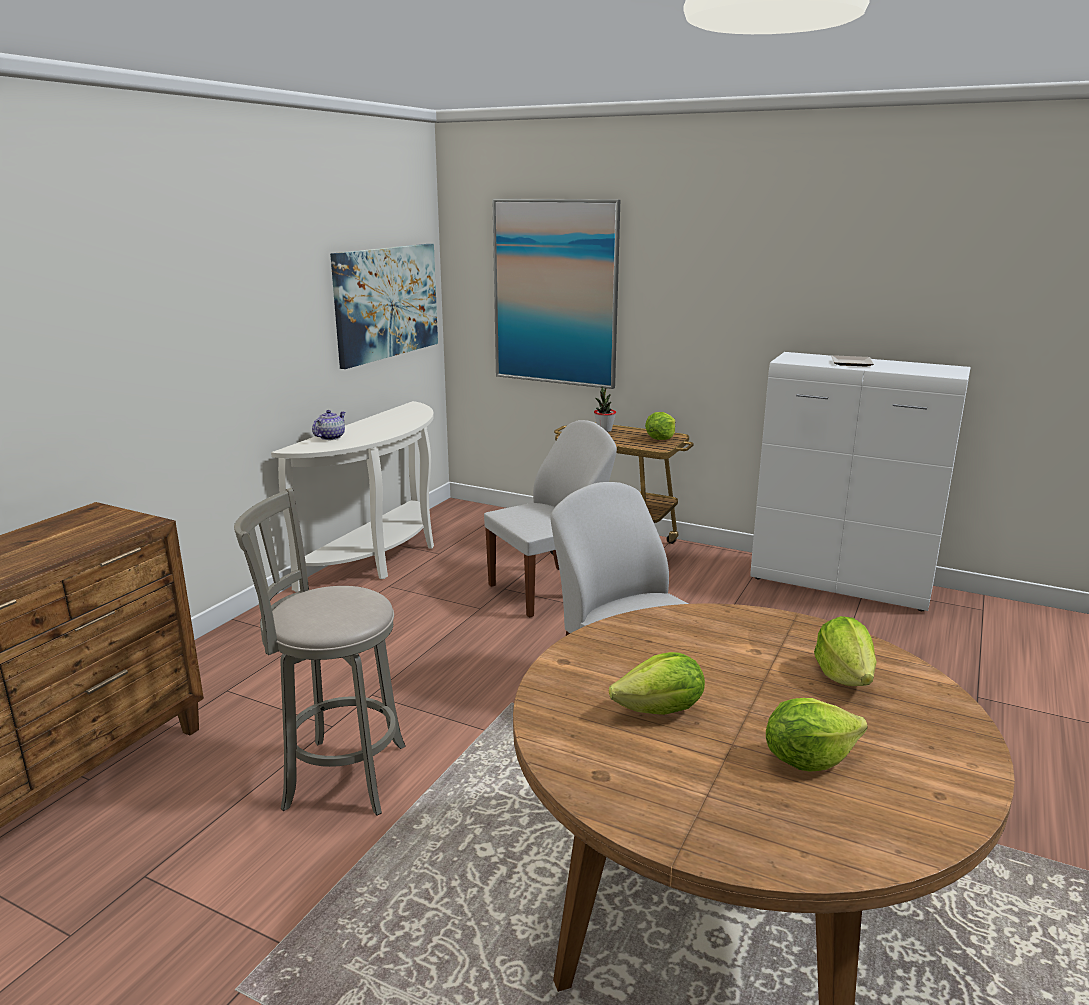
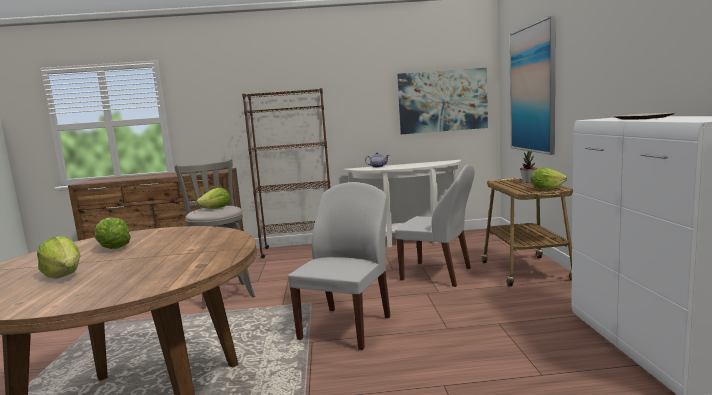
camera: 60 degrees right, 10 degrees down
(234, 644) = (299, 250): none -> brown bookcase
(844, 676) = (166, 267): lettuce -> lettuce (216, 209)

